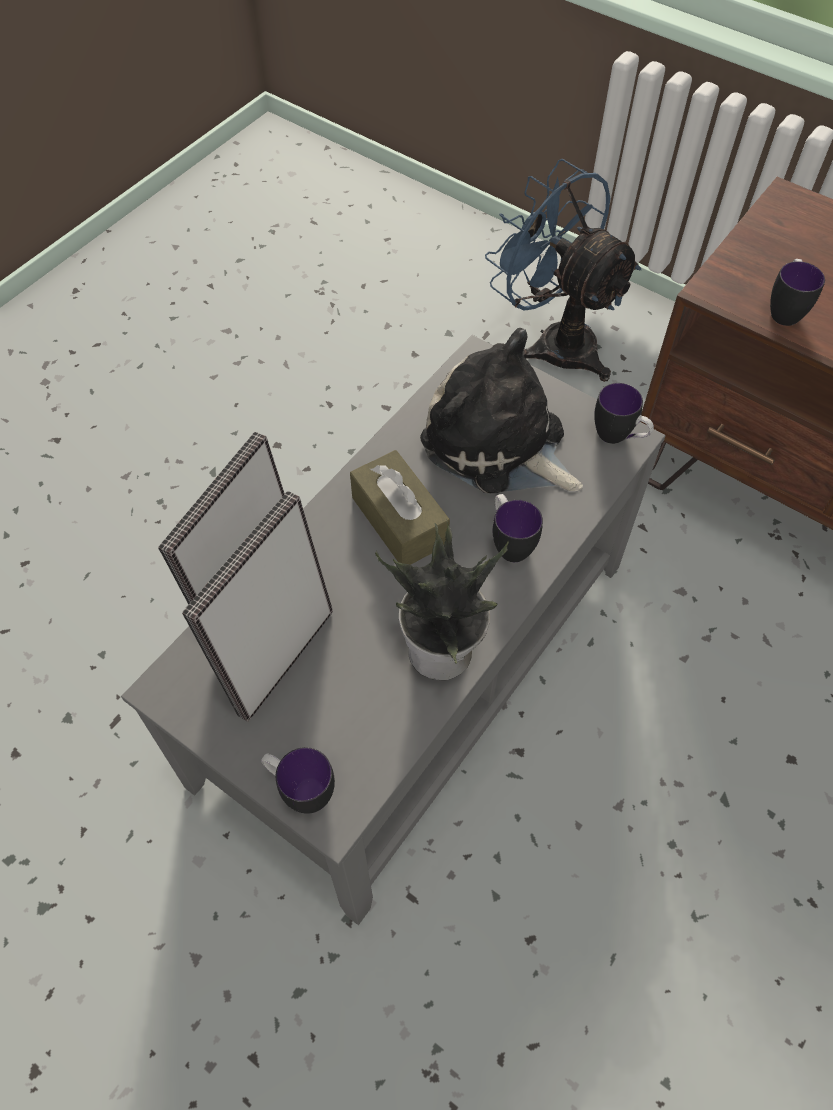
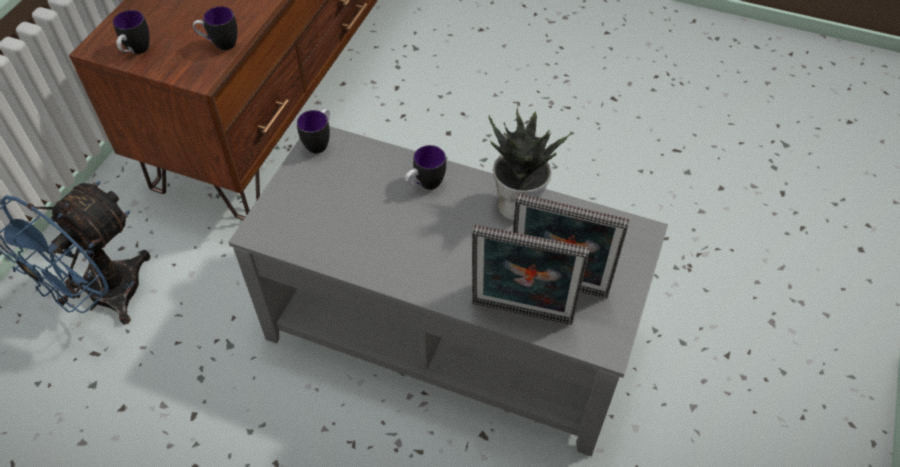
camera: 105 degrees left, 5 degrees down
(300, 790) = (637, 252): mug -> mug (136, 52)
(399, 521) = (425, 247): brown tissue box -> none
(498, 444) = (341, 205): plush toy -> none

